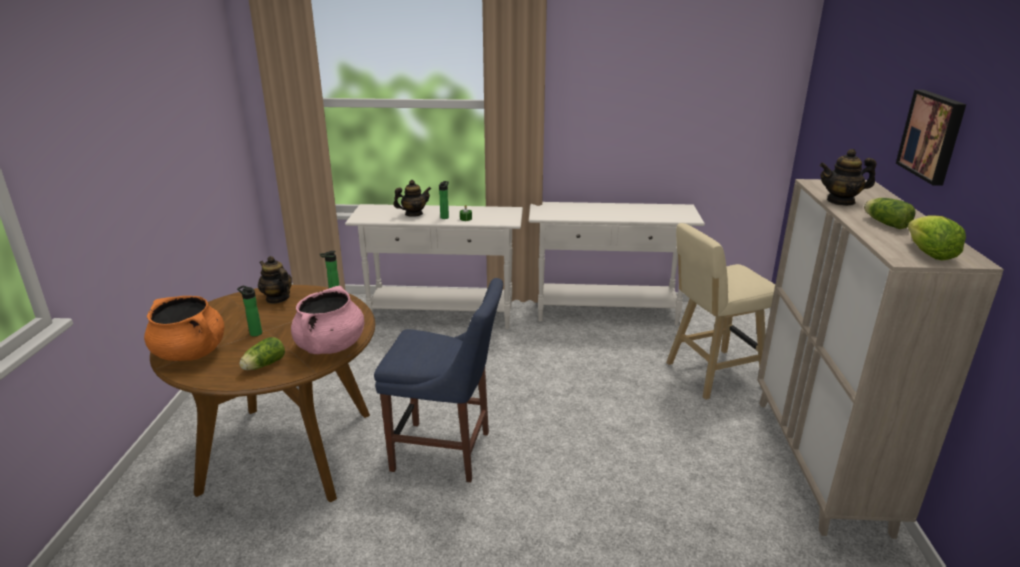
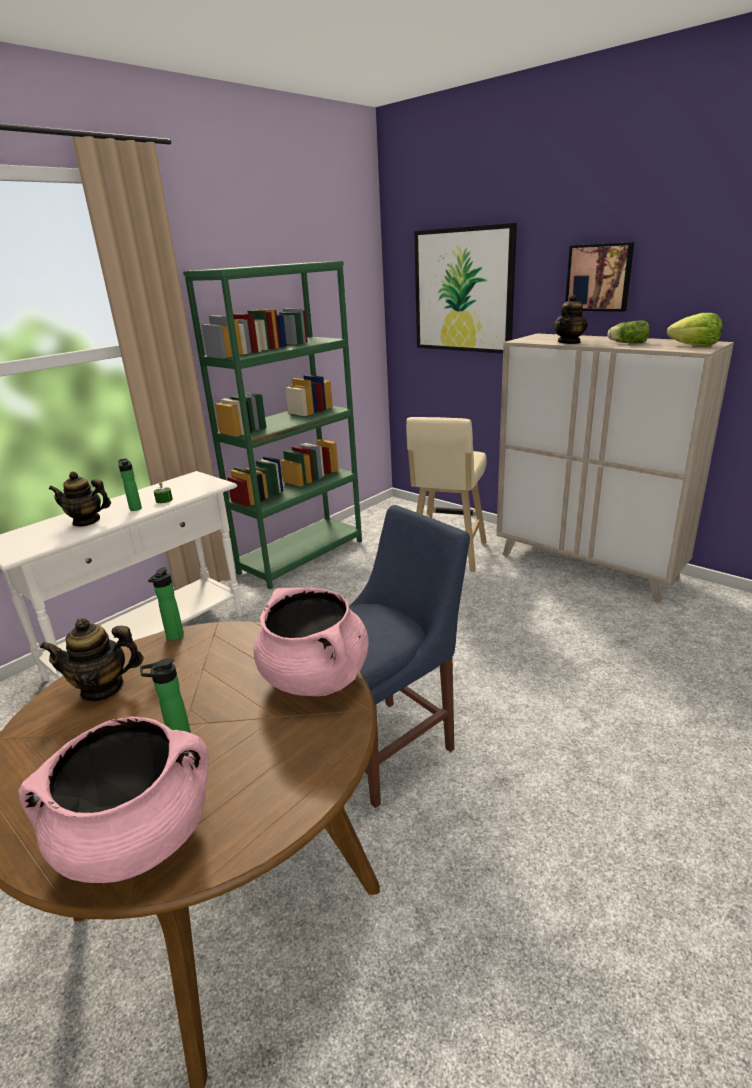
camera: 50 degrees left, 0 degrees up
(191, 353) = (137, 837): orange cooking pot -> pink cooking pot
(263, 365) = (291, 756): lettuce -> none
(413, 214) = (86, 521): teapot -> teapot turned 105 degrees counterclockwise
(607, 313) = (302, 556): white console table -> green bookcase
(847, 109) = (463, 291): none -> picture

